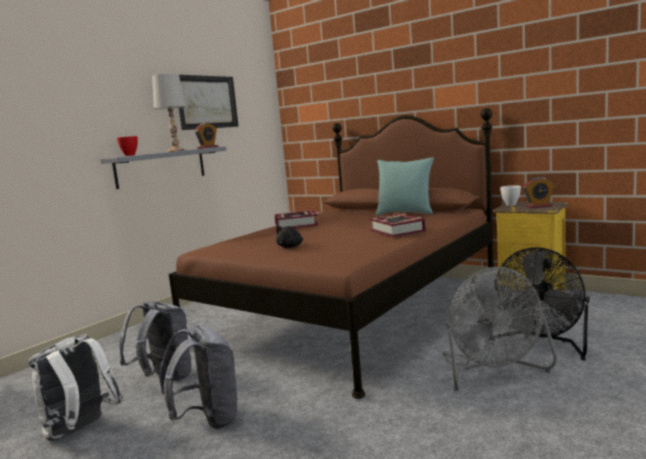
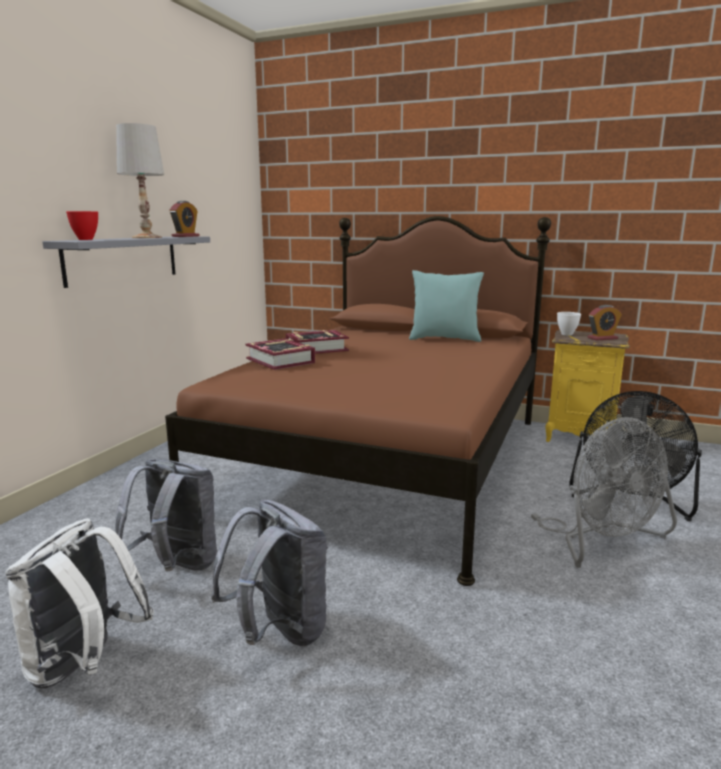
camera: 15 degrees left, 5 degrees up
(207, 102) = (181, 172): picture -> none
(291, 247) = (344, 382): black plush toy -> none
(397, 231) = (465, 364): book -> book (281, 361)

